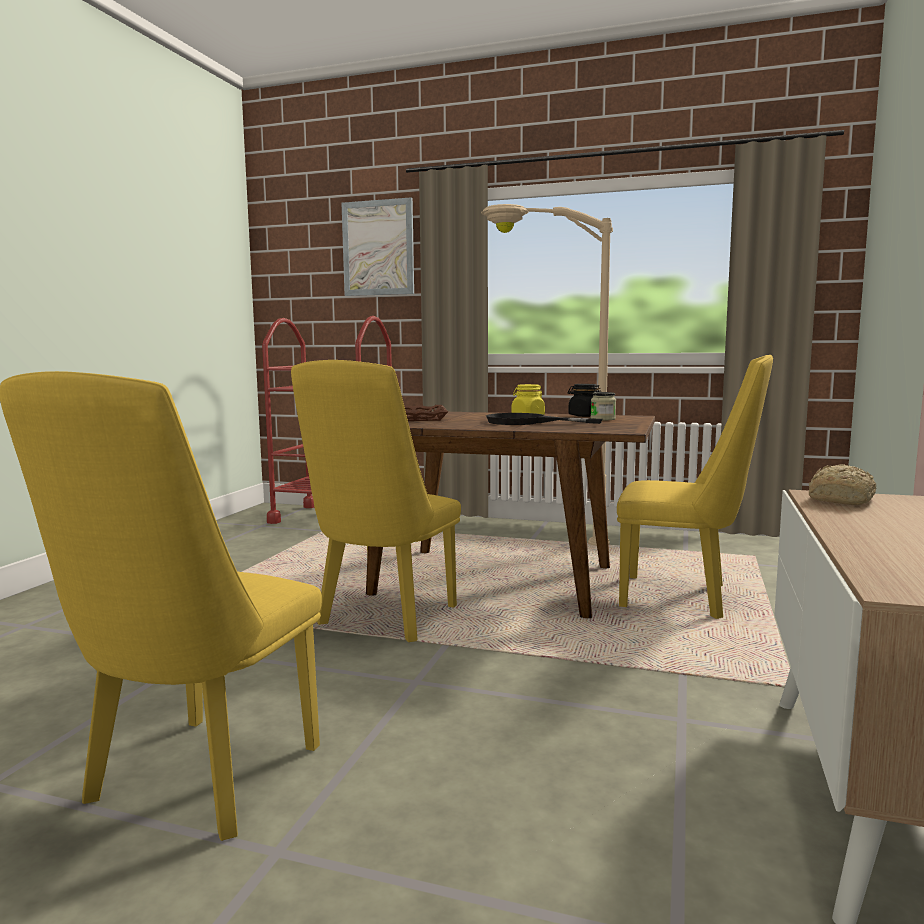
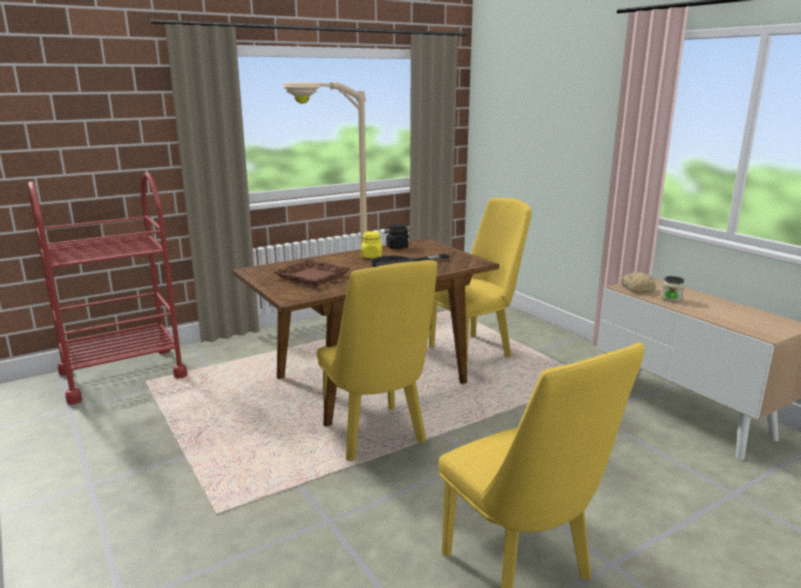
camera: 50 degrees left, 10 degrees up
(378, 248) = (114, 96): picture -> none
(603, 419) = (421, 249): jar -> jar (671, 299)

